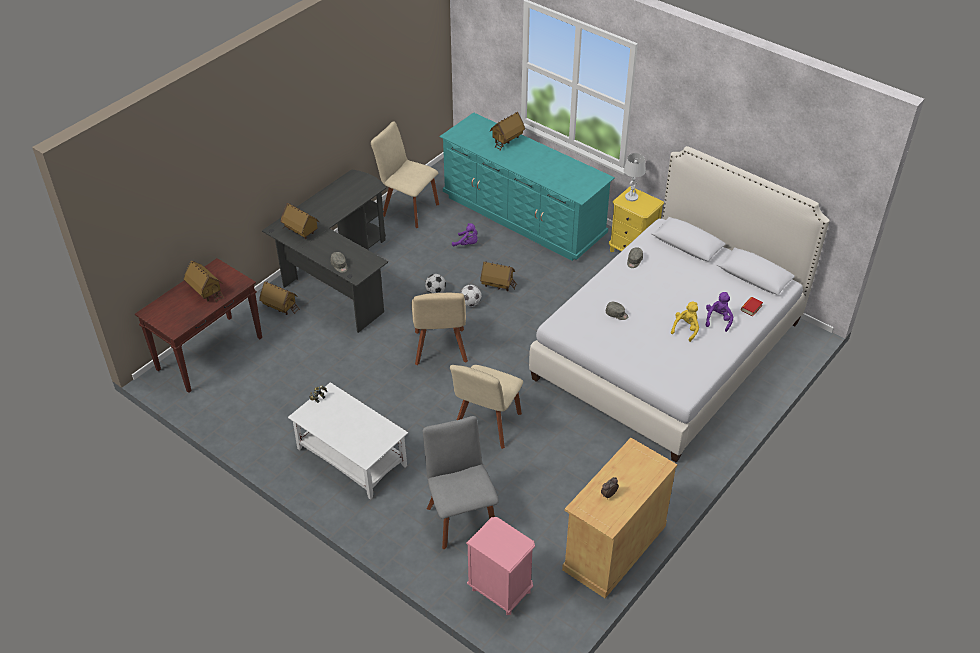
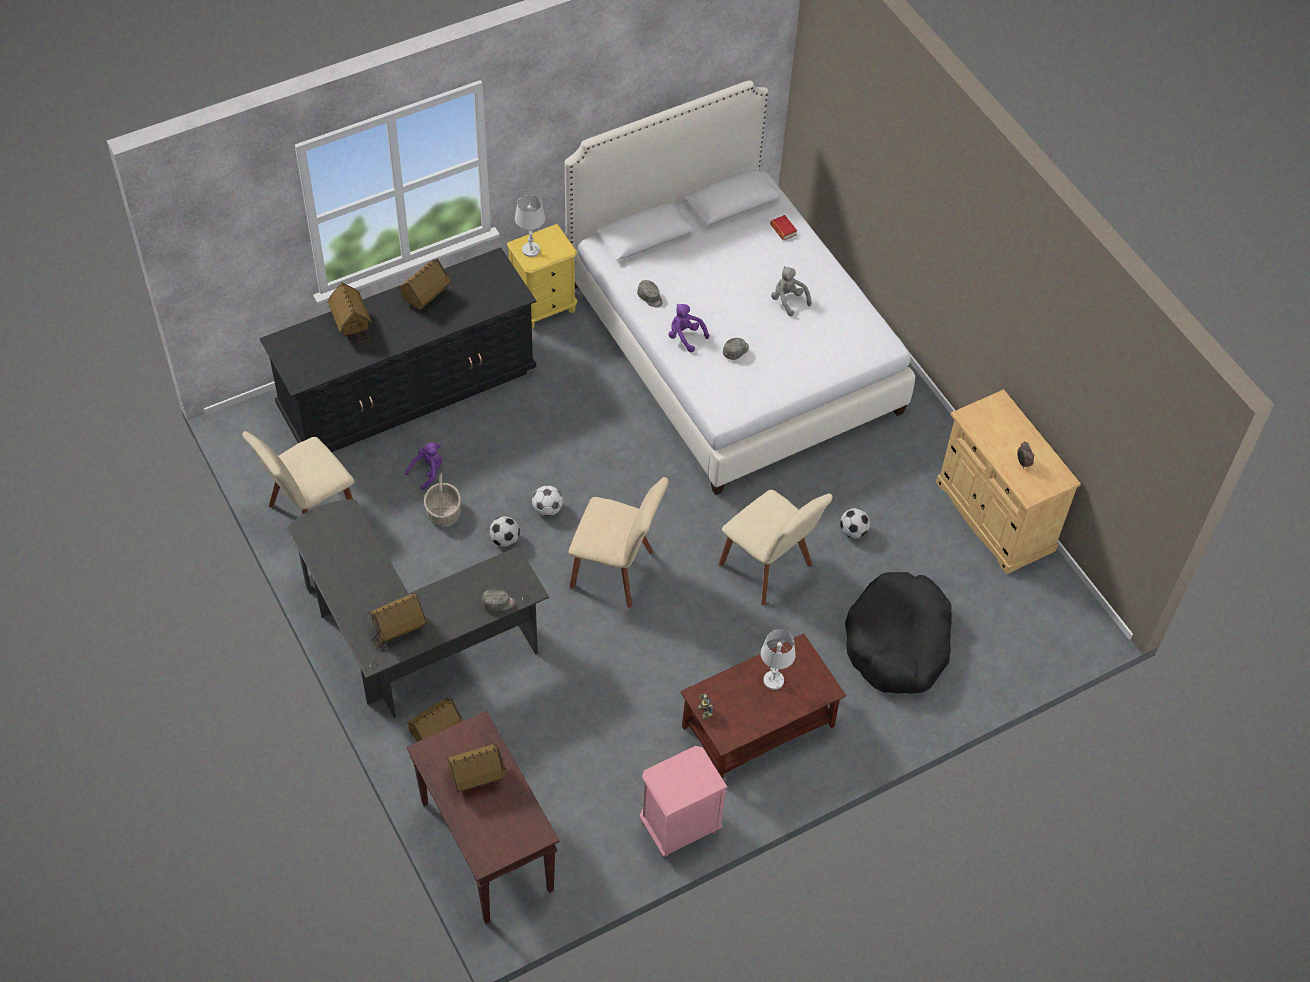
camera: 70 degrees left, 10 degrees up
(351, 457) = (757, 727): white coffee table -> brown coffee table
(359, 427) = (773, 681): none -> white table lamp
(441, 259) = (443, 511): none -> basket
(461, 517) = (898, 642): grey chair -> black dog bed
(498, 285) = (530, 468): toy house -> toy house (425, 297)
(500, 590) = (1012, 640): pink nightstand -> pink nightstand (678, 827)
(523, 216) = (408, 390): turquoise dresser -> black dresser
(546, 463) = (853, 532): none -> football
(686, 329) = (788, 300): yellow plush toy -> grey plush toy
(718, 320) = (787, 266): purple plush toy -> purple plush toy (685, 336)

